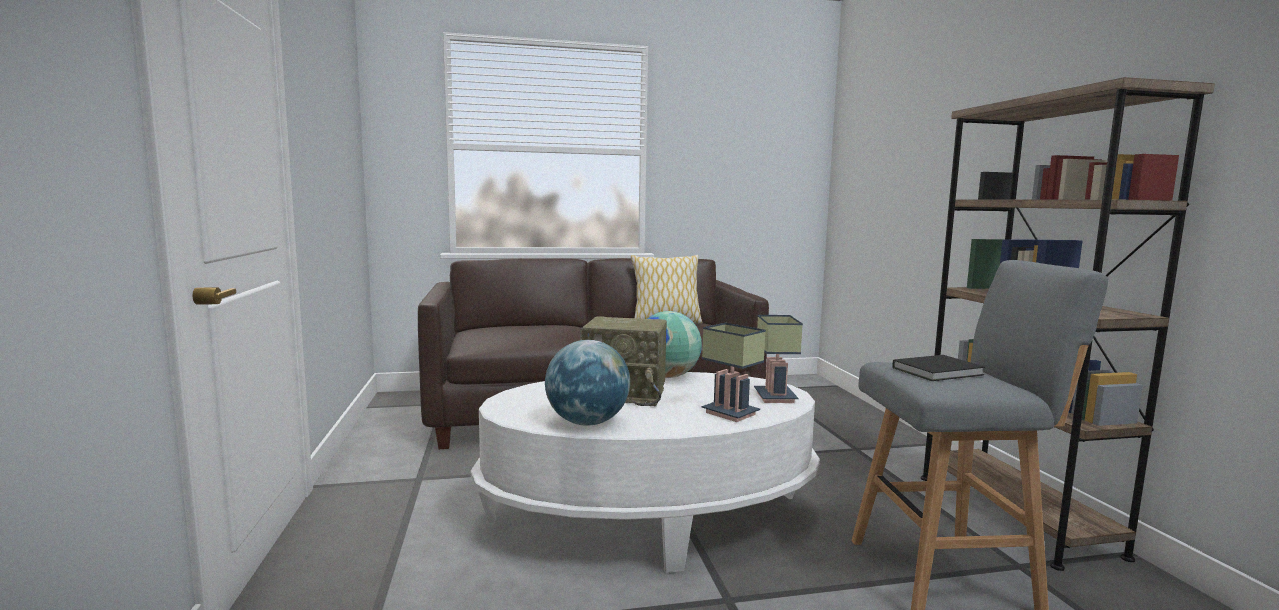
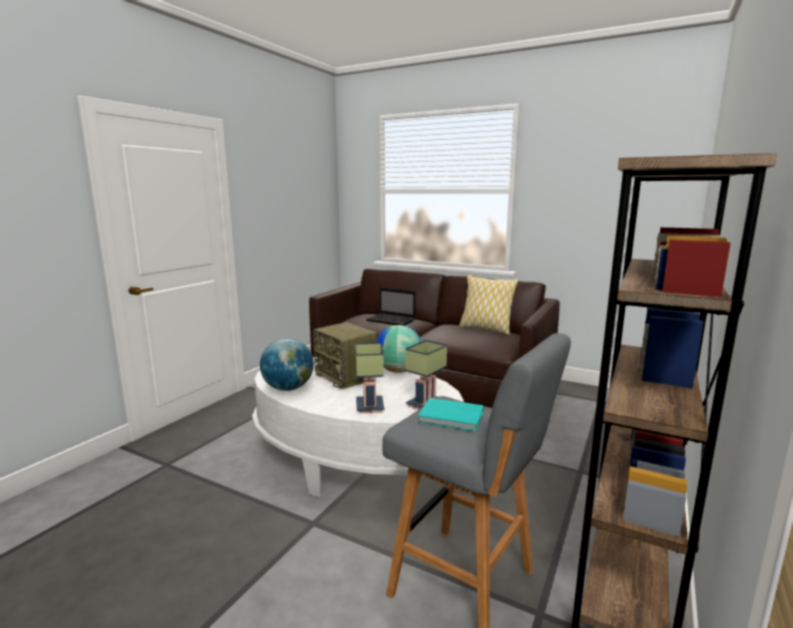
camera: 40 degrees right, 5 degrees up
(545, 328) = (391, 320): none -> laptop
(939, 371) = (452, 417): black book -> turquoise book

